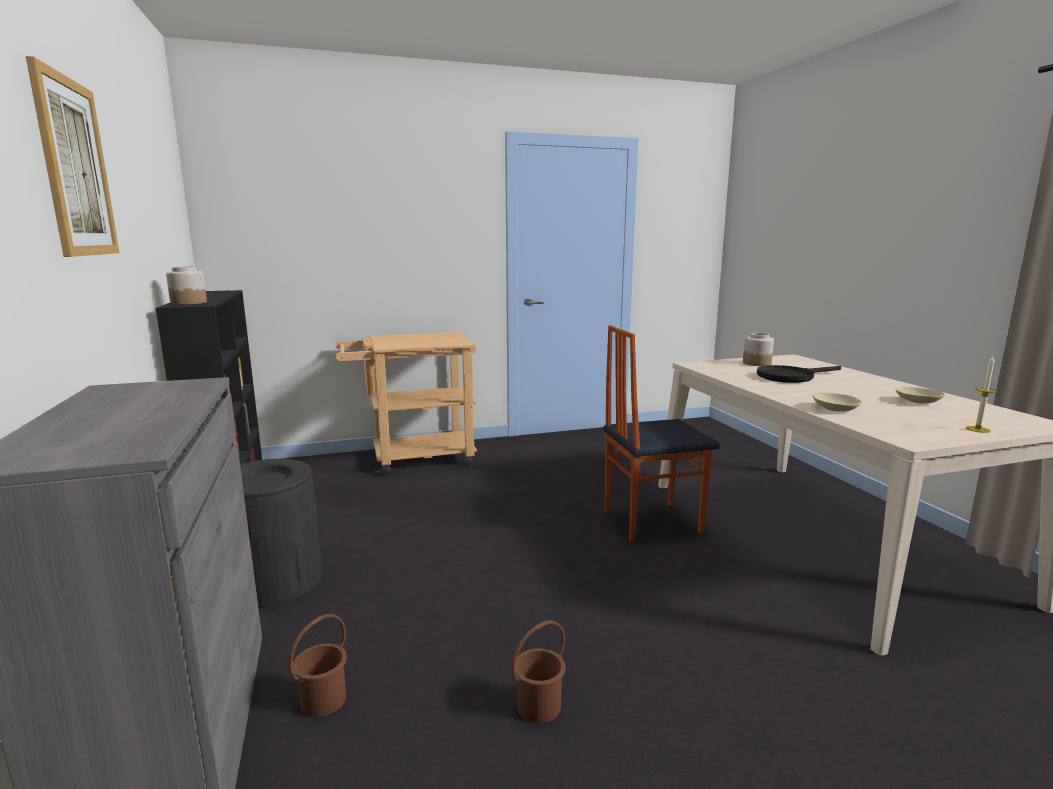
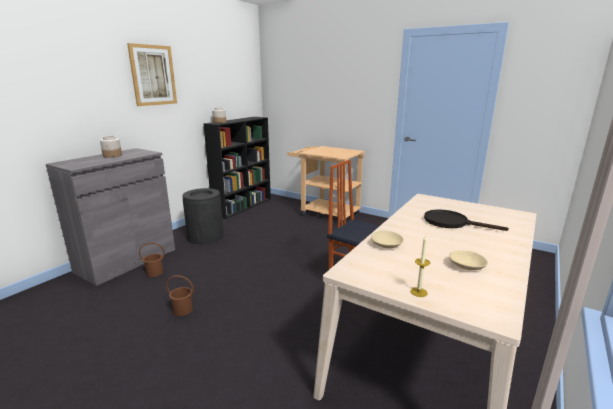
camera: 50 degrees right, 5 degrees up
(757, 363) = (470, 209): jar -> jar (112, 155)

